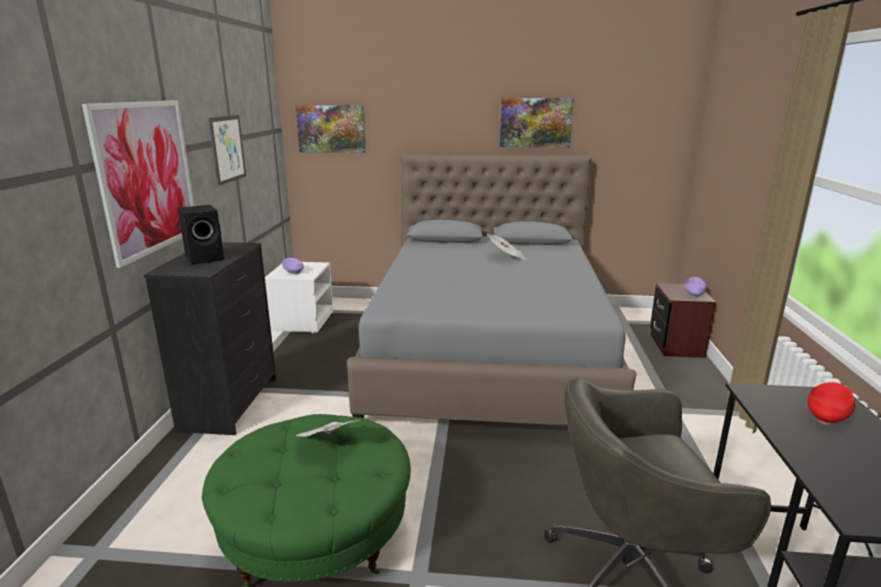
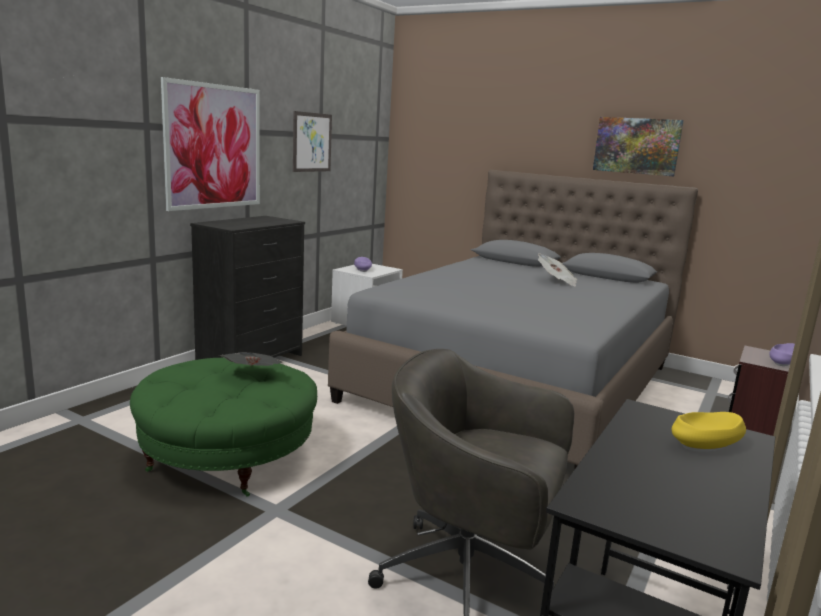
camera: 25 degrees right, 5 degrees down
(206, 258) = (247, 222): black speaker -> none
(331, 129) = (431, 140): picture -> none
(827, 414) = (705, 444): red bowl -> yellow bowl

